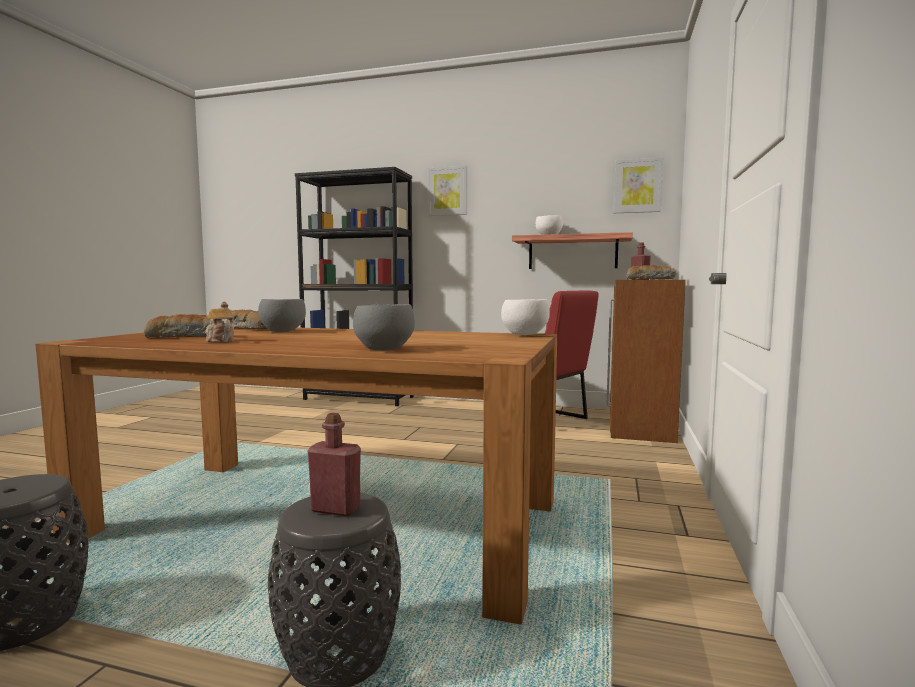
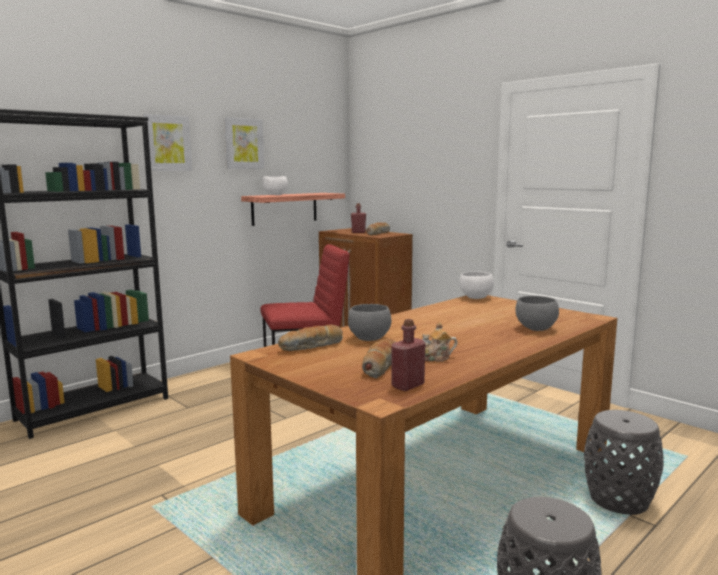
camera: 60 degrees left, 5 degrees up
(335, 509) = (625, 420): red bottle -> red bottle (408, 385)
(637, 186) = (325, 151): picture -> picture (243, 143)

